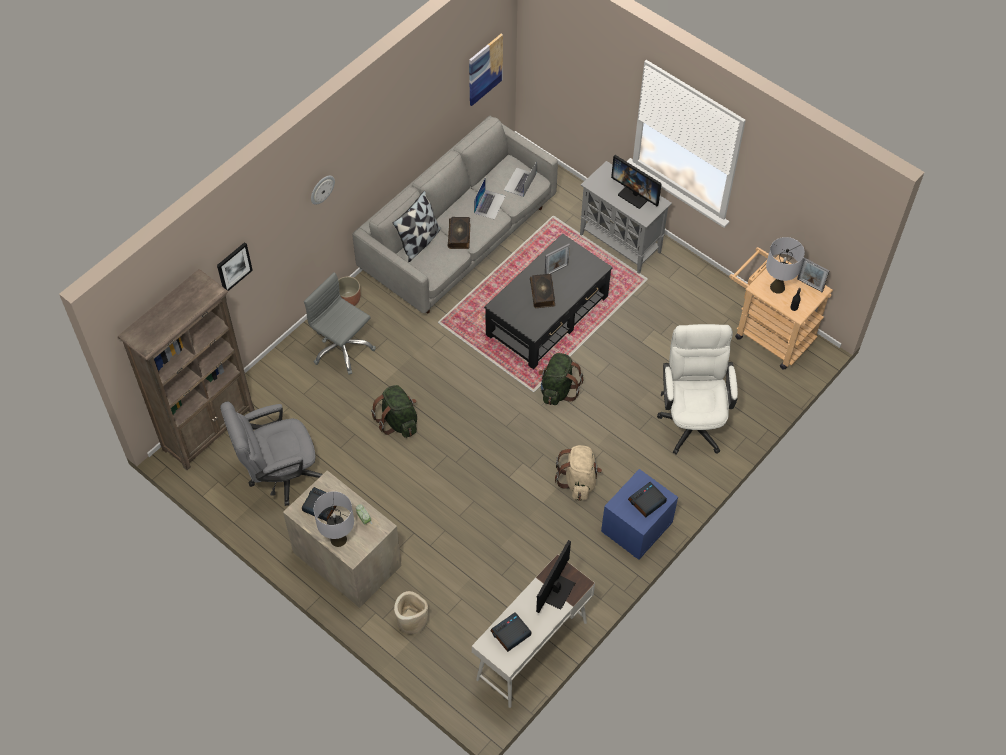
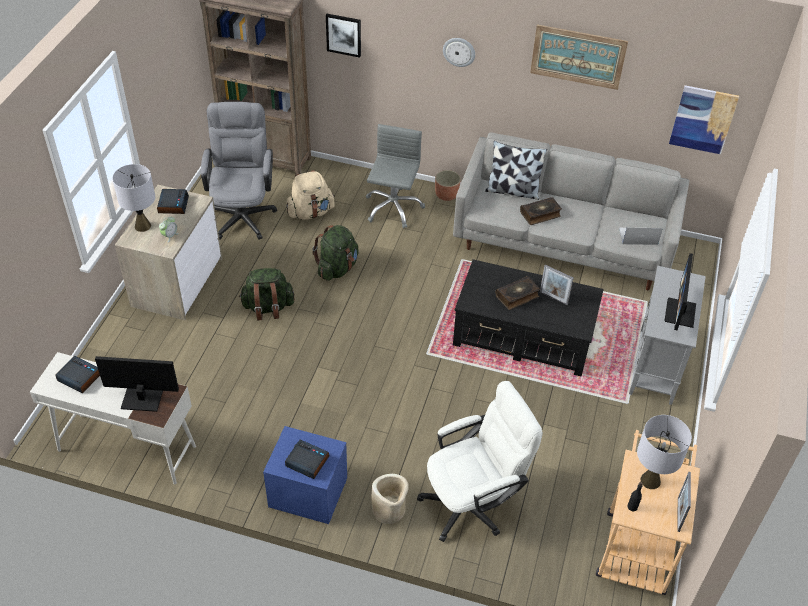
camera: 65 degrees right, 10 degrees down
(279, 475) = (243, 213): grey office chair -> grey office chair turned 45 degrees clockwise
(401, 109) = (578, 56): none -> picture
(412, 620) = (130, 346): beige planter -> beige planter (389, 510)
(489, 204) = (593, 223): laptop -> none
(557, 389) = (440, 372): green backpack -> green backpack (268, 307)
(578, 481) = (340, 424): beige backpack -> beige backpack (310, 212)

